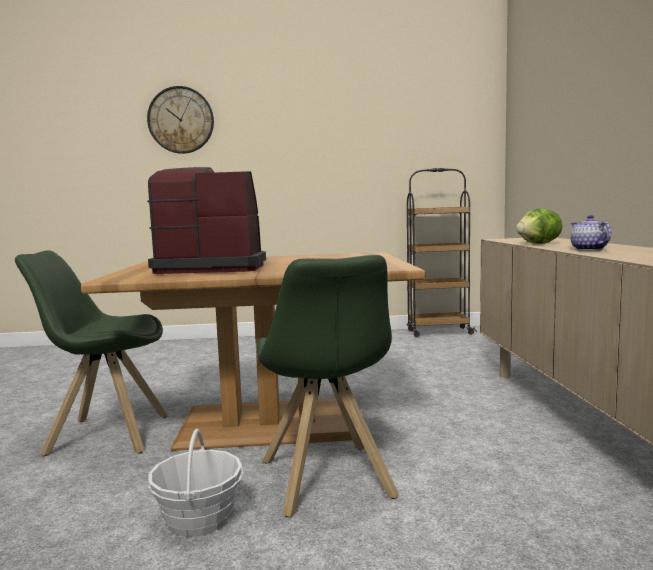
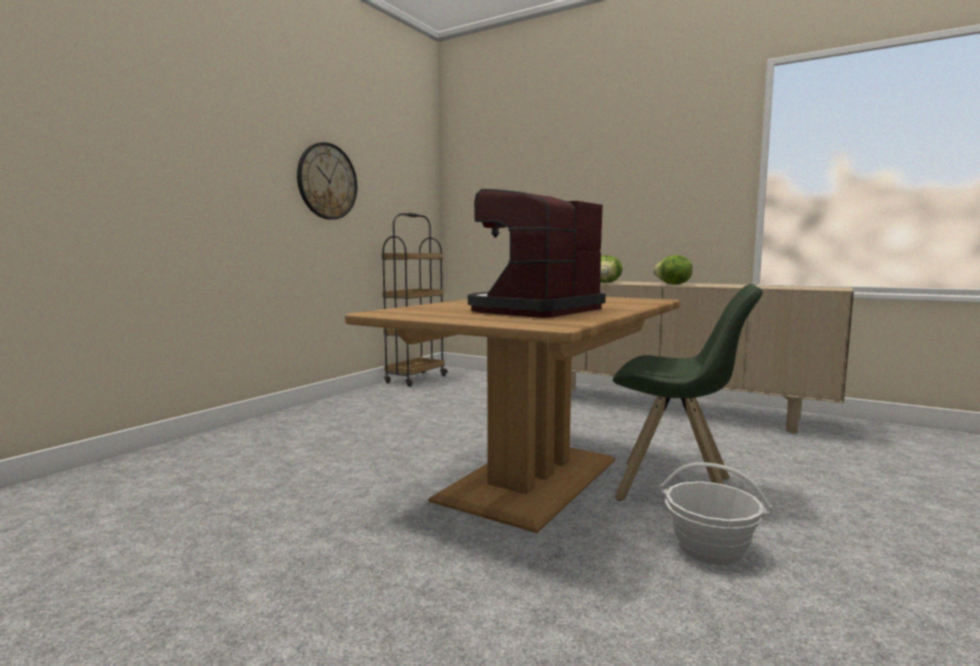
camera: 55 degrees left, 0 degrees up
(107, 435) = (430, 560): green chair -> none
(181, 120) = (114, 95): wall clock -> wall clock (327, 181)
(588, 250) = (672, 284): teapot -> lettuce

